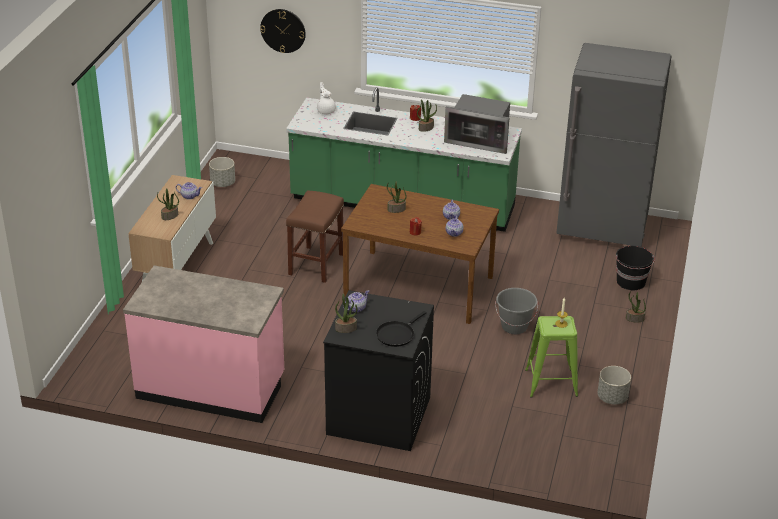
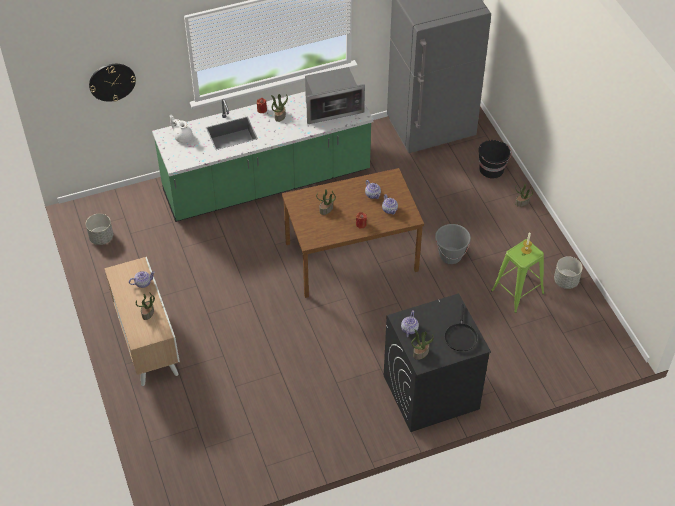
camera: 35 degrees left, 15 degrees up
(211, 387) = (288, 442): pink counter -> none
(316, 263) = (255, 278): brown stool -> none

